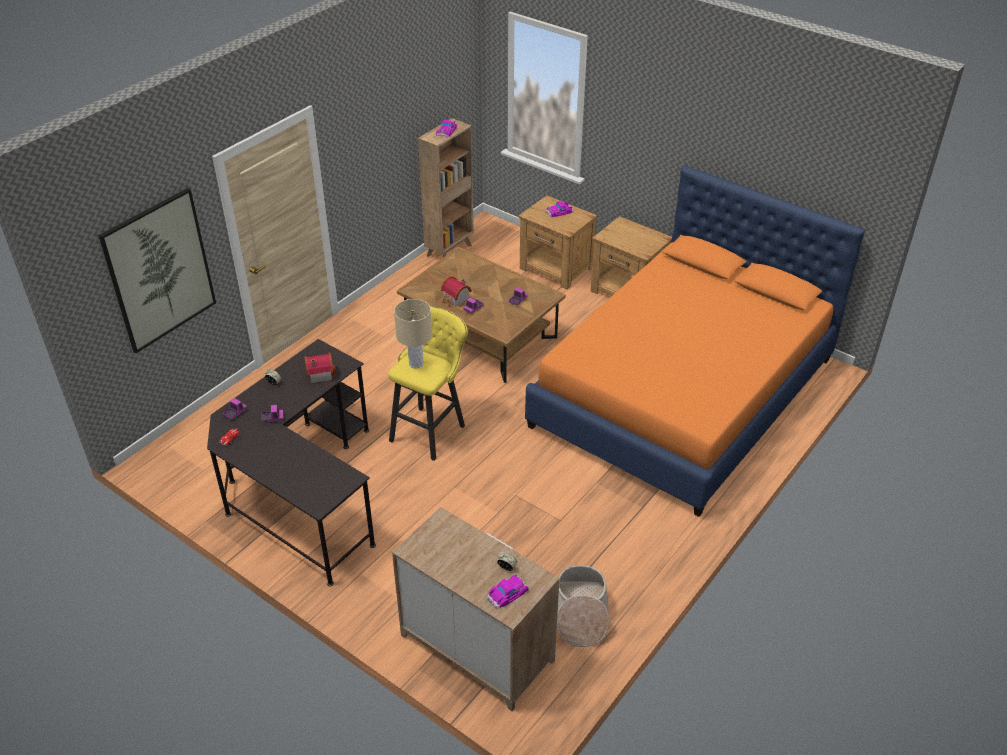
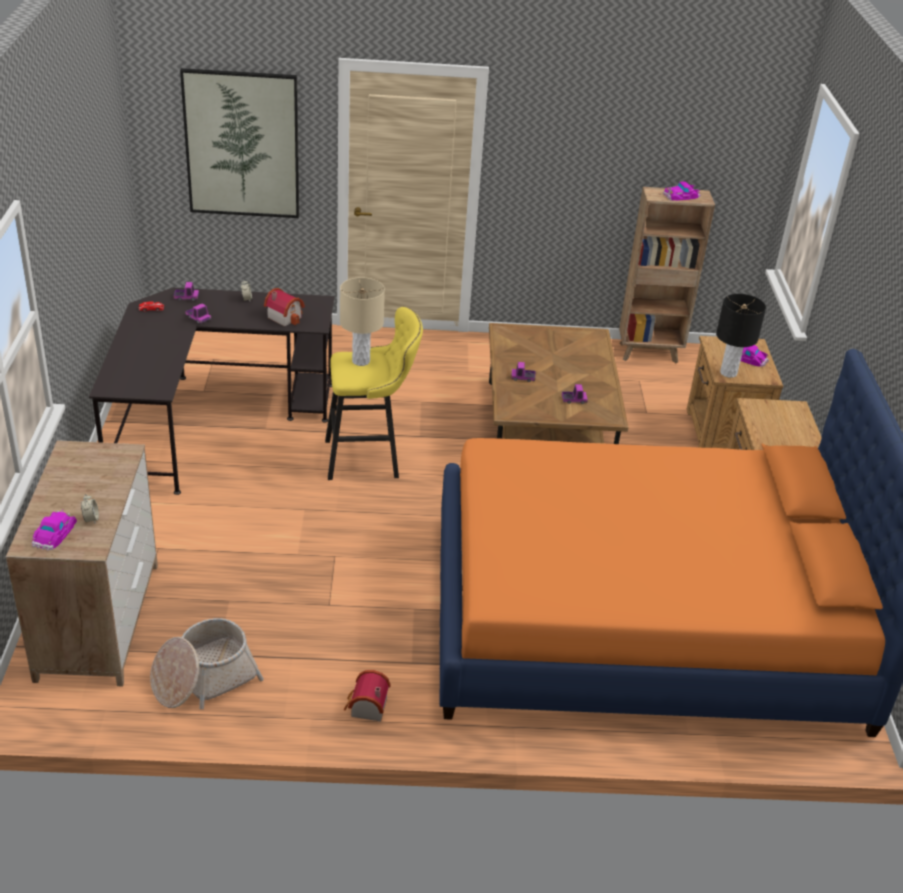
camera: 50 degrees right, 5 degrees down
(455, 299) = (522, 361): toy house -> toy house (366, 708)
(507, 593) = (54, 533): toy car -> toy car turned 90 degrees counterclockwise
(566, 226) = (728, 373): none -> black table lamp

